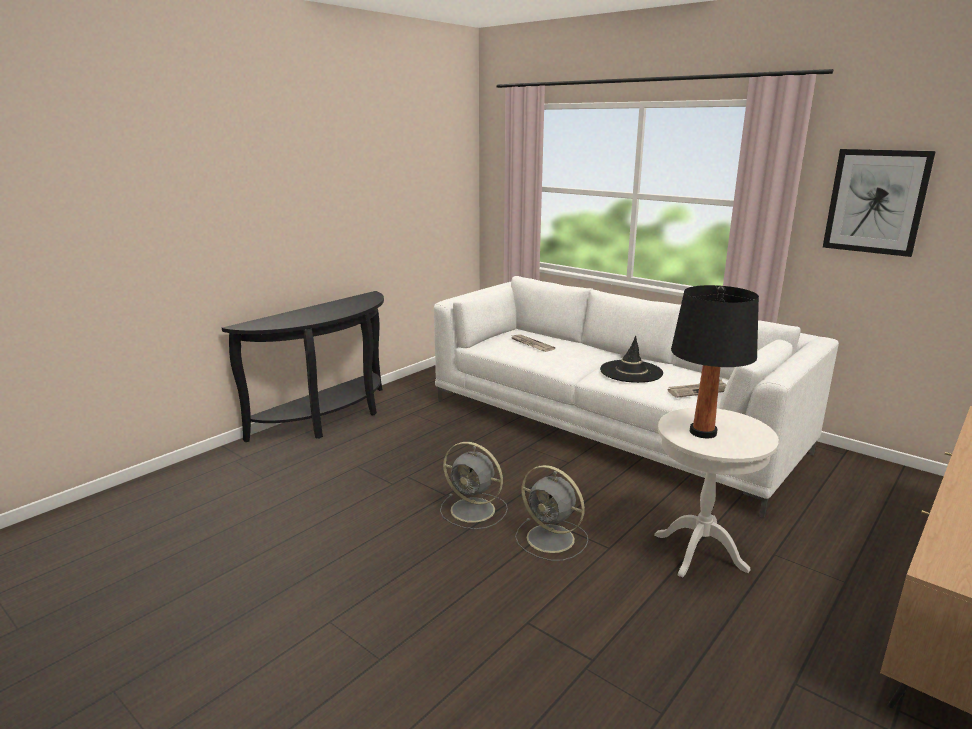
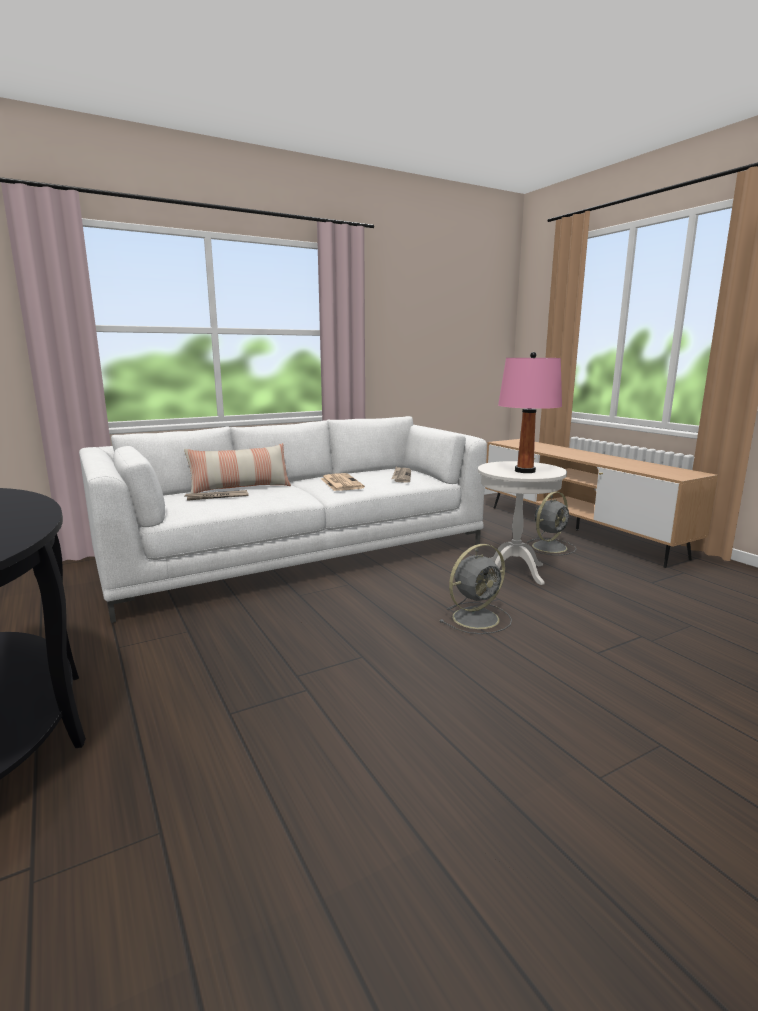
camera: 70 degrees left, 5 degrees down
(474, 510) = (407, 645): grey fan -> grey fan (550, 547)
(567, 345) = (240, 488): none -> pillow
(631, 372) = (341, 483): black hat -> newspaper
(703, 432) = (524, 471): black table lamp -> pink table lamp
(876, 202) = (401, 325): picture -> none

